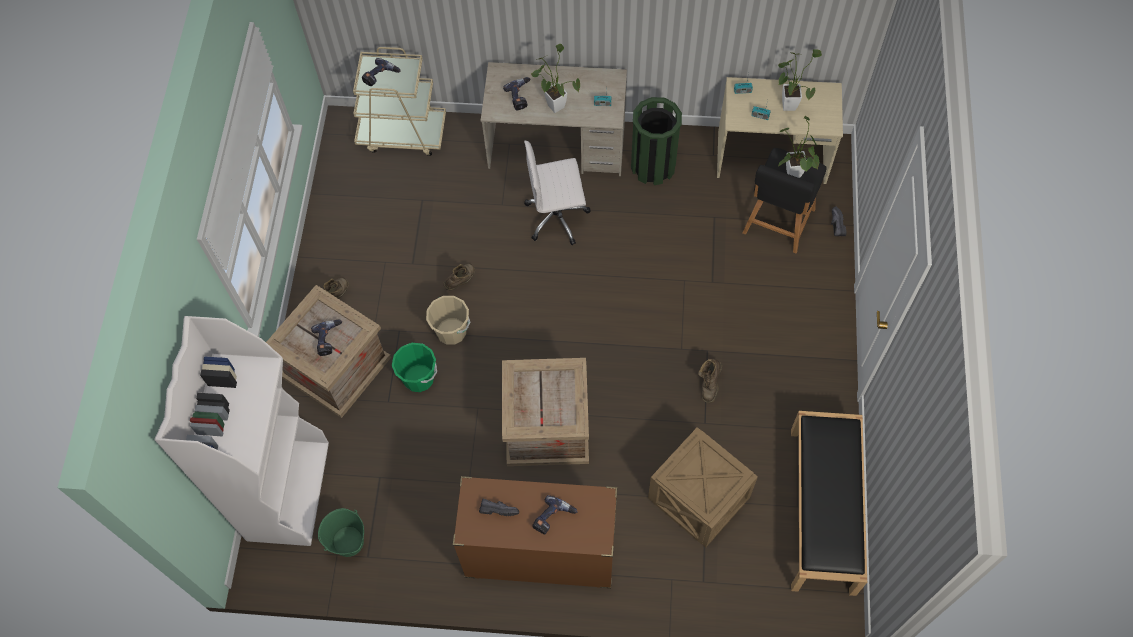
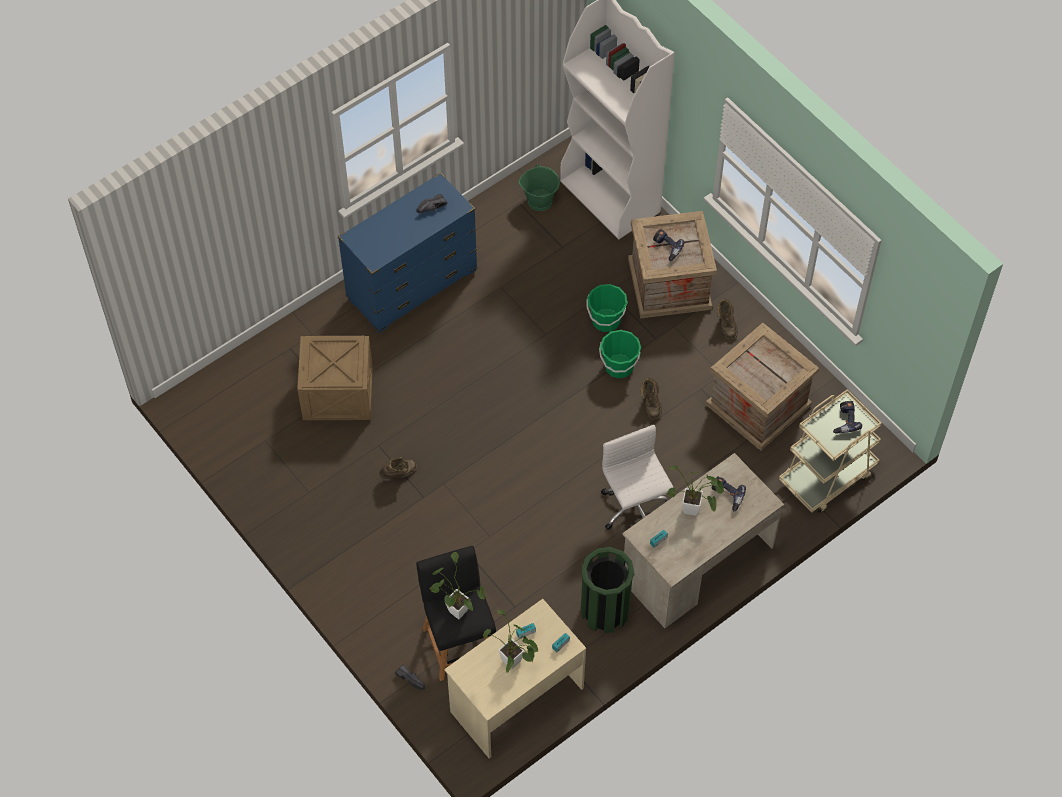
camera: 135 degrees right, 5 degrees down
(451, 331) = (619, 366): beige bucket -> green bucket
(540, 552) = (412, 285): brown dresser -> blue dresser
(548, 427) = (484, 359): crate -> crate (757, 405)
(553, 518) = (393, 228): power drill -> none
(557, 217) = (635, 508): white office chair -> white office chair turned 60 degrees counterclockwise
(709, 384) = (399, 474): brown boot -> brown boot turned 90 degrees clockwise
(823, 511) = (244, 451): black bench -> none

